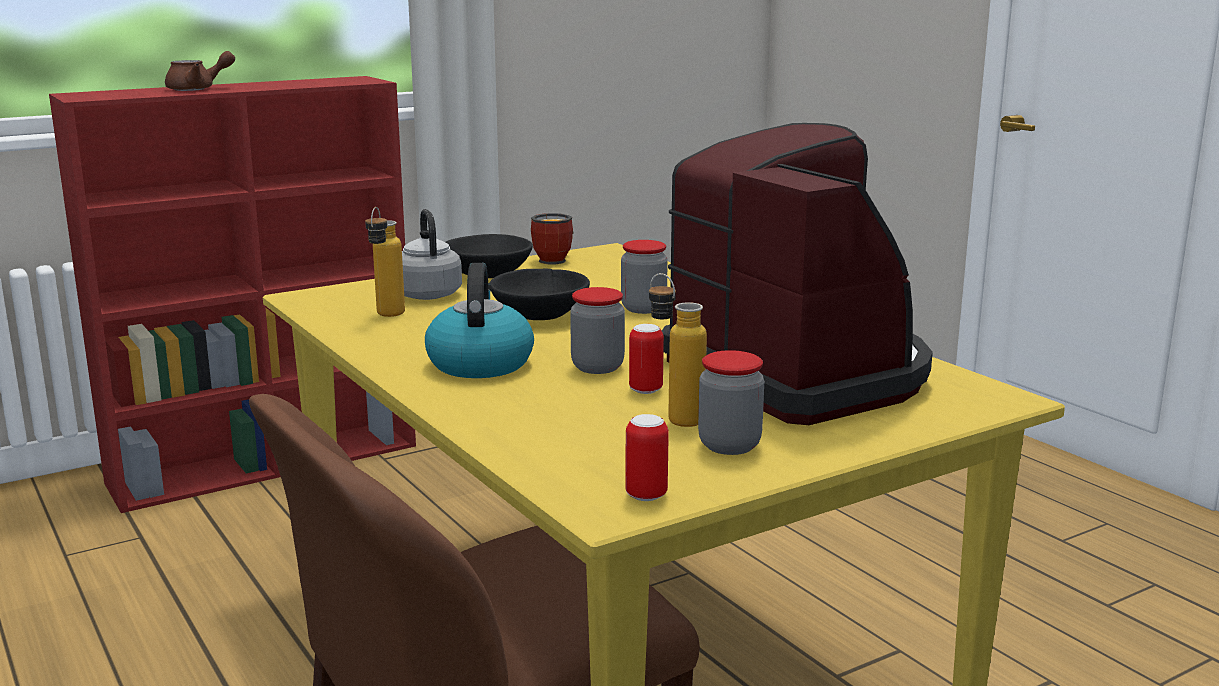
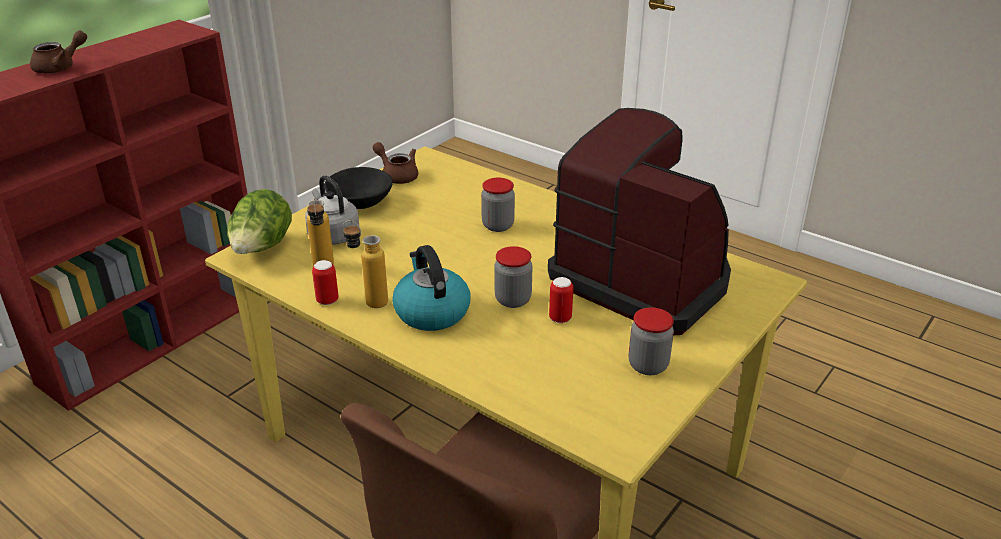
camera: 20 degrees left, 15 degrees up
(333, 295) = (262, 249): none -> lettuce
(540, 315) = (433, 247): black bowl -> none
(557, 260) = (397, 175): mug -> brown teapot
(646, 495) = (632, 427): can -> can (327, 300)
(674, 417) = (597, 344): bottle -> bottle (368, 301)

